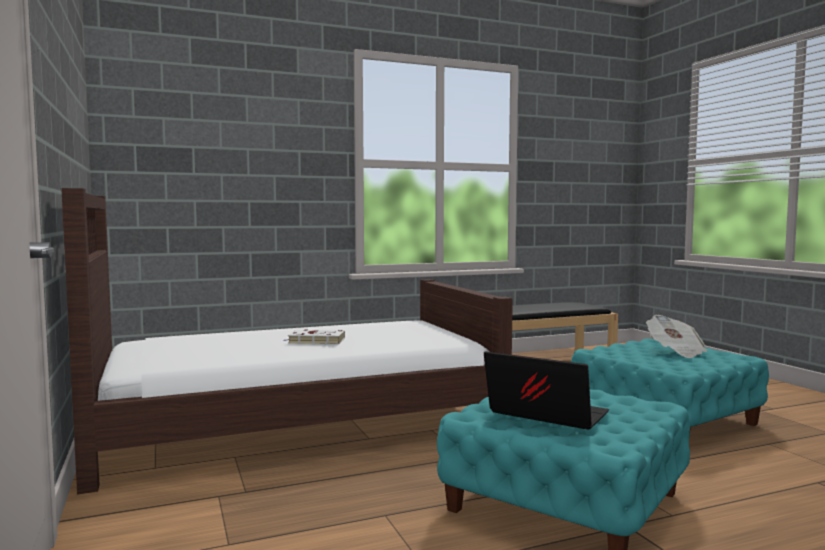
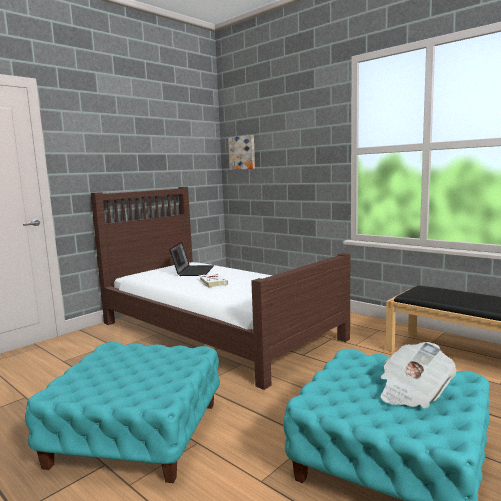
camera: 65 degrees right, 5 degrees up
(153, 146) = (242, 153): none -> picture
(544, 415) = (117, 365): laptop -> laptop (193, 271)

